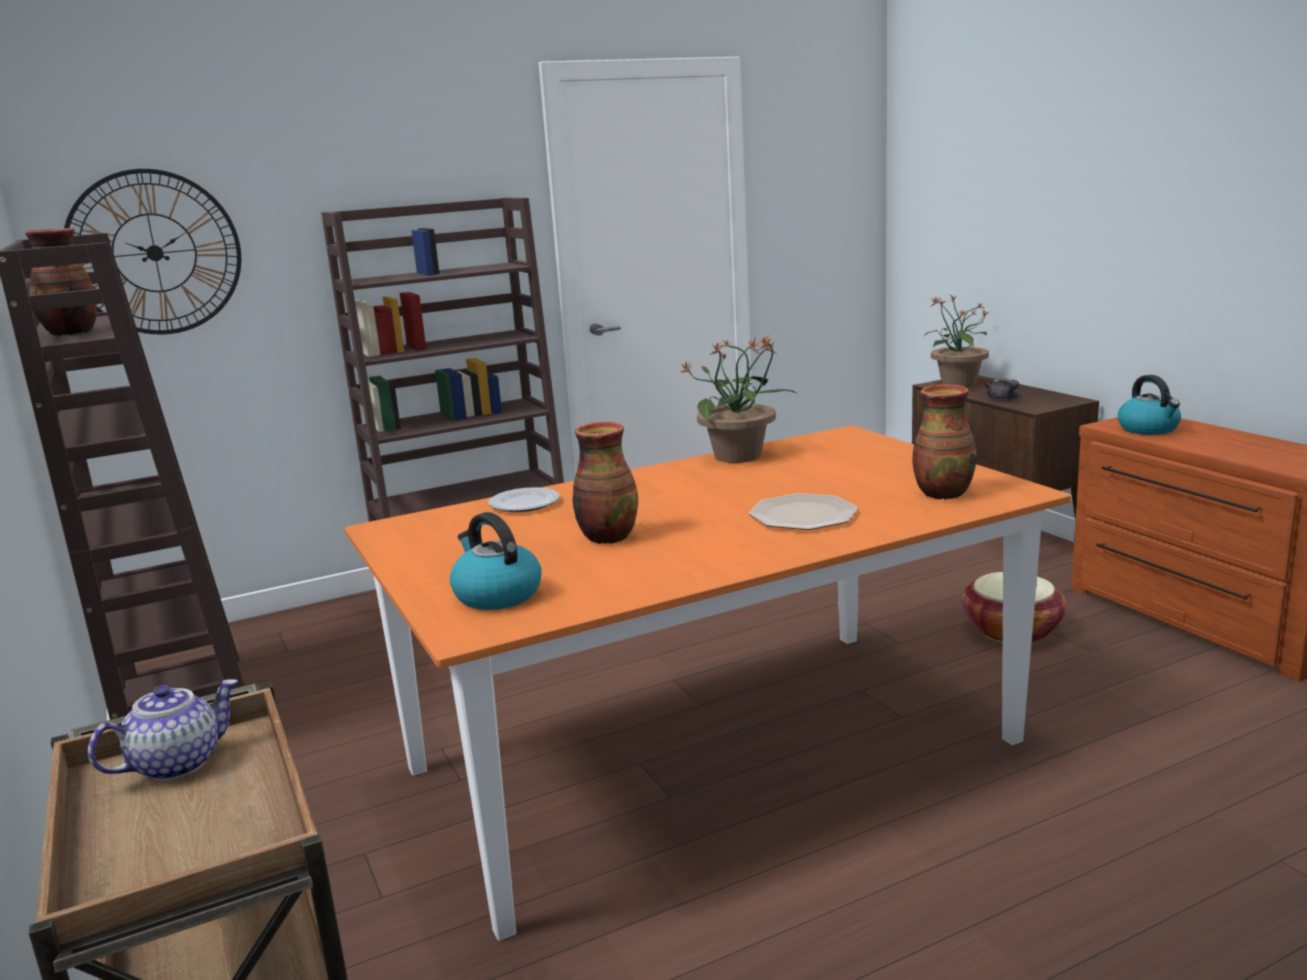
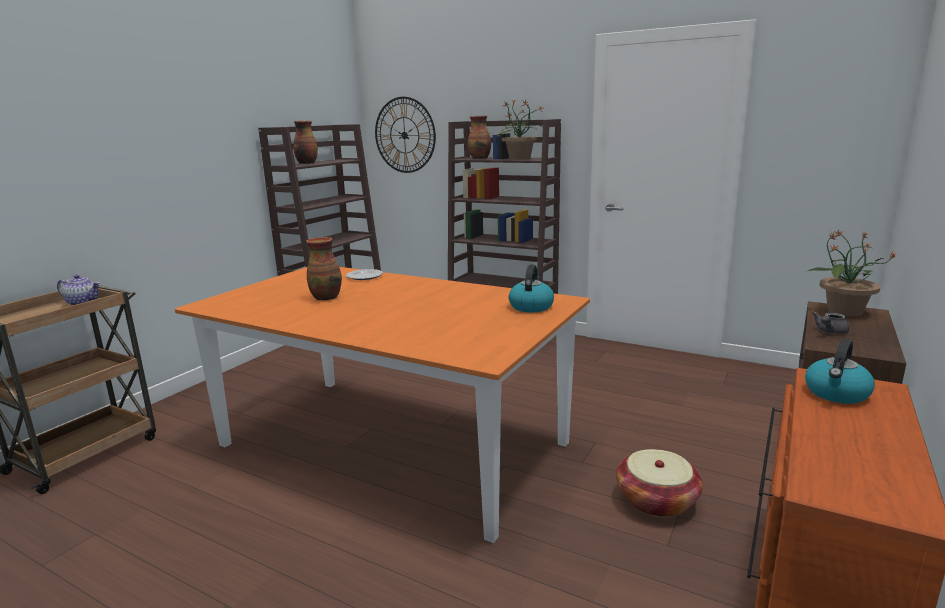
camera: 55 degrees right, 0 degrees up
(496, 595) = (243, 299): kettle -> kettle (531, 306)
(739, 456) = (484, 290): potted plant -> potted plant (520, 158)
(802, 514) = (389, 321): plate -> none
(942, 493) = (459, 341): vase -> vase (480, 158)

